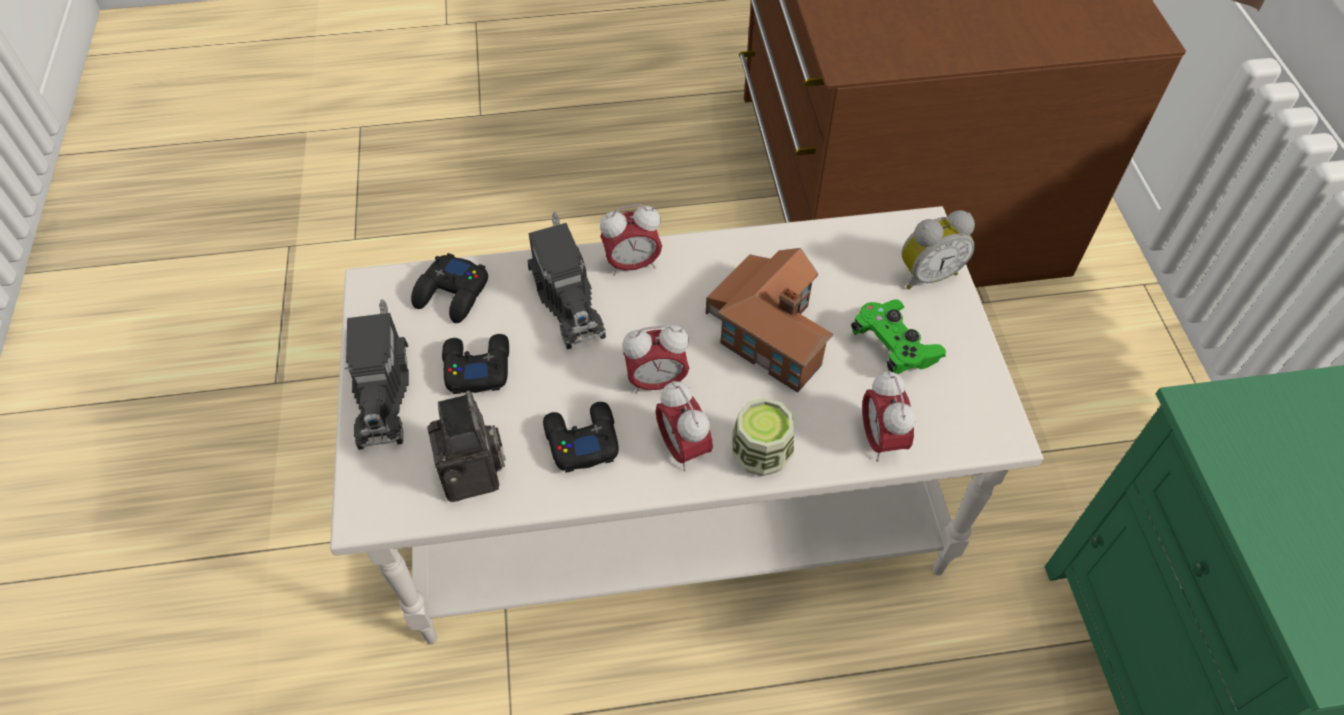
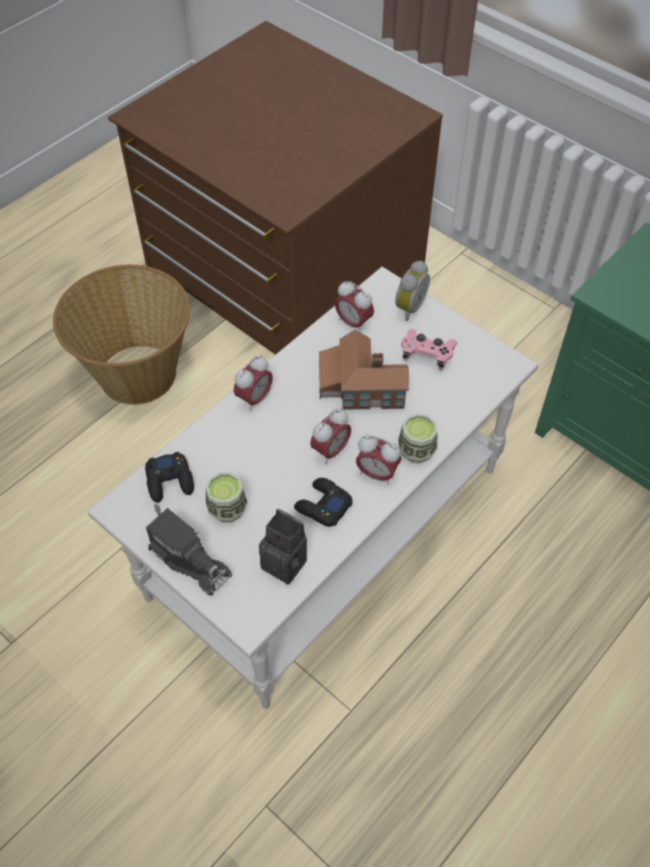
camera: 40 degrees left, 0 degrees up
(477, 367) = (227, 509): black game controller -> cup
(567, 299) = (238, 440): toy truck -> none
(636, 196) = (137, 373): none -> basket
(880, 439) = (463, 404): alarm clock -> alarm clock (353, 323)
(893, 347) = (427, 355): green game controller -> pink game controller

